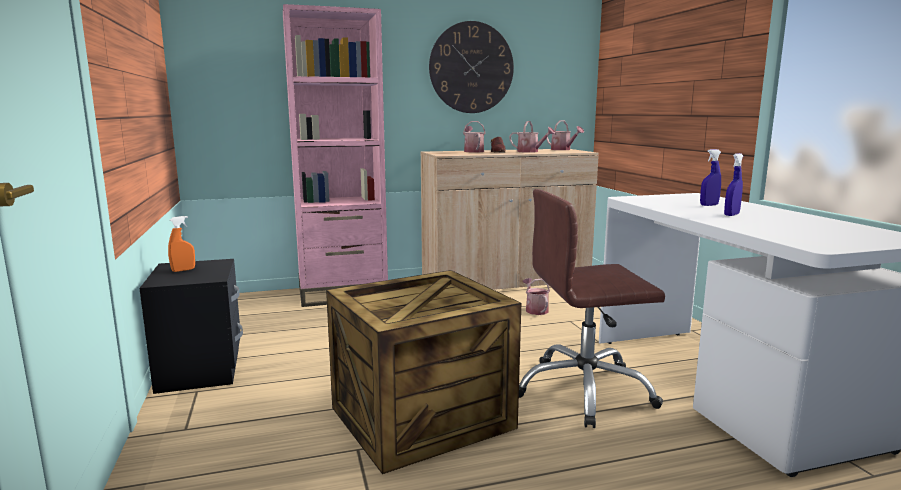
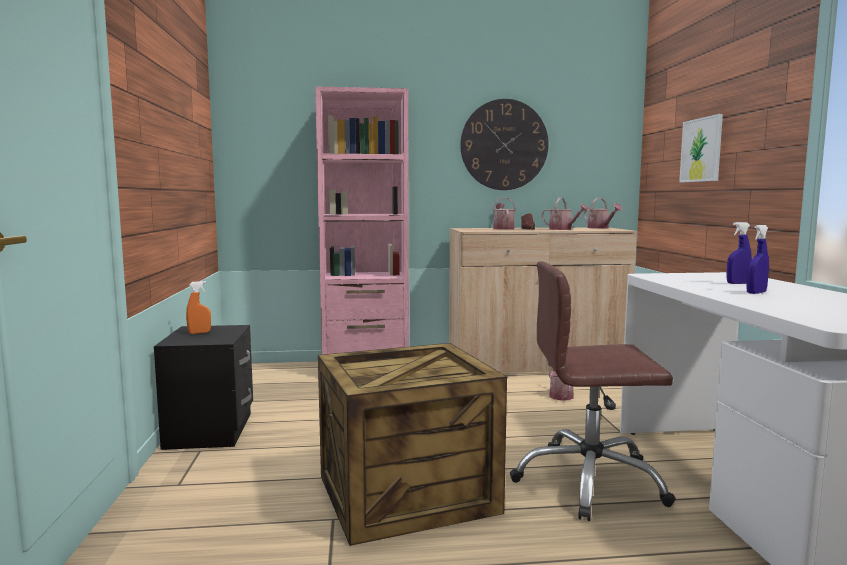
camera: 10 degrees right, 5 degrees down
(659, 76) = (701, 150): none -> picture

